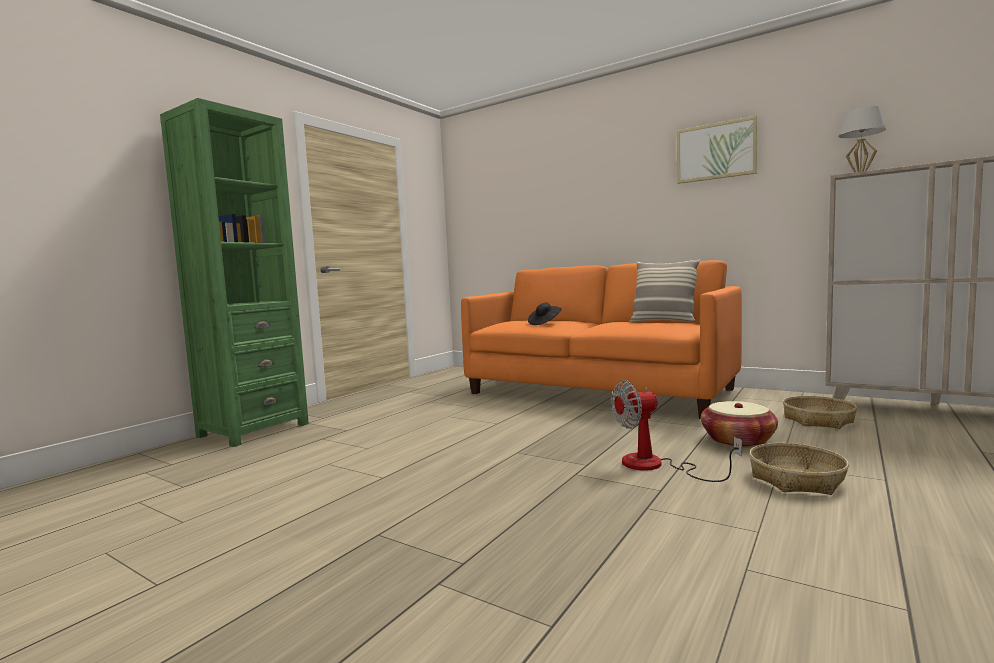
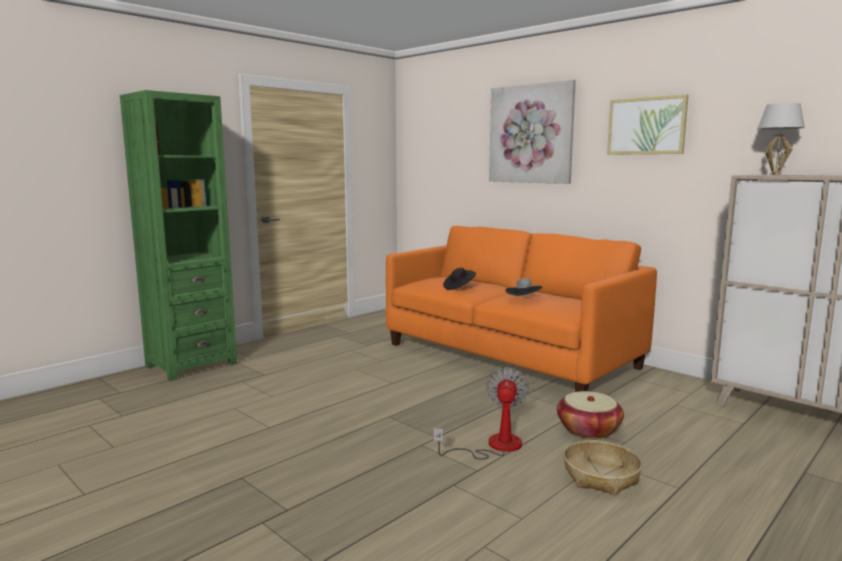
camera: 10 degrees right, 5 degrees up
(592, 174) = (531, 134): none -> picture
(622, 324) = (524, 299): none -> grey hat
(656, 466) = (493, 446): fan -> fan turned 105 degrees clockwise
(663, 321) = (568, 298): pillow -> none
(818, 420) = (687, 416): basket -> none

